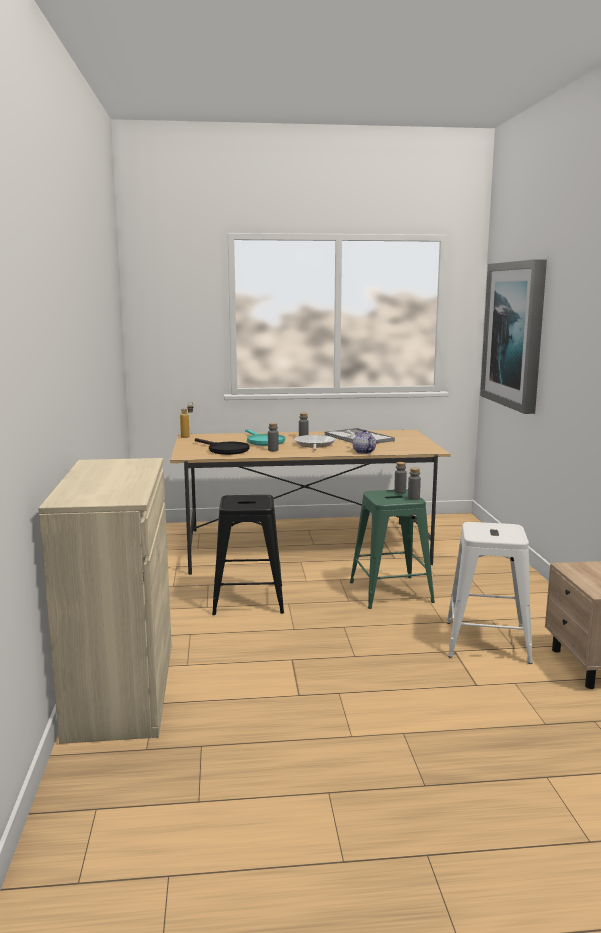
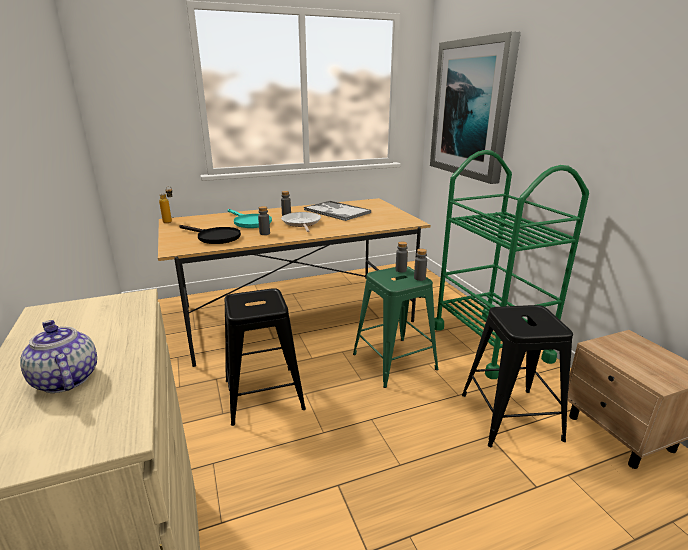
camera: 15 degrees left, 10 degrees up
(363, 452) = (353, 229): teapot -> teapot (65, 379)
(486, 641) = (509, 416): white stool -> black stool
(508, 590) = (489, 343): none -> green cart

